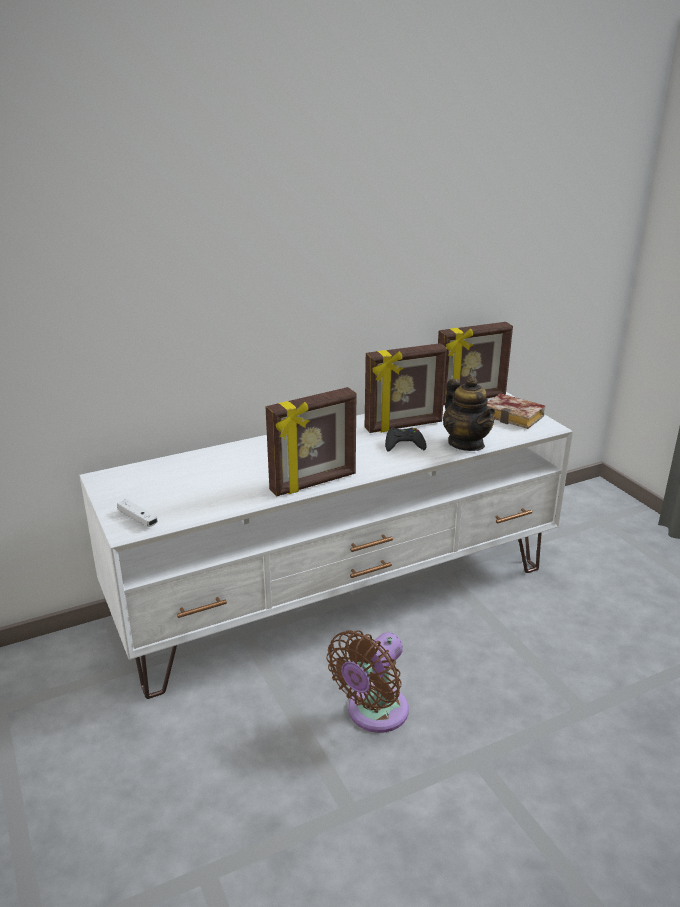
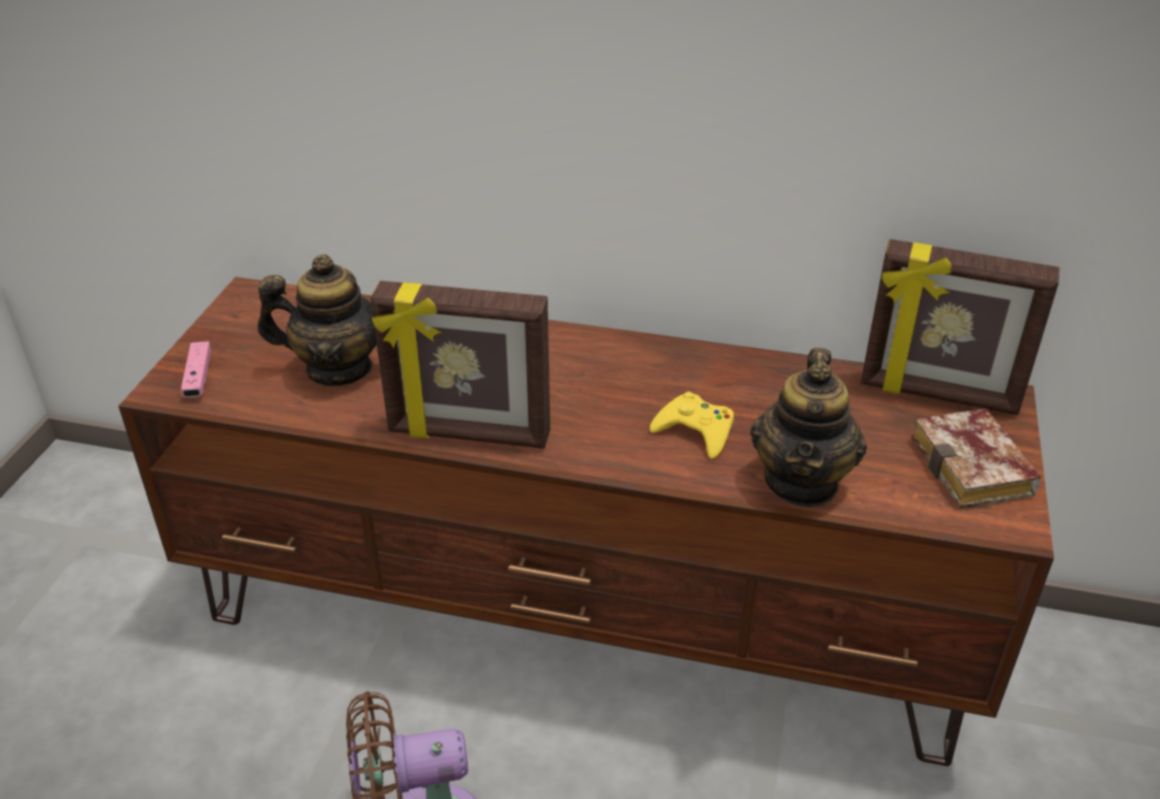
camera: 40 degrees right, 10 degrees up
(138, 519) = (198, 378): white game controller -> pink game controller
(209, 486) = (339, 368): none -> teapot
(340, 596) = (583, 618): white tv stand -> brown tv stand
(404, 426) = (745, 395): picture frame -> none
(404, 444) = (695, 431): black game controller -> yellow game controller

